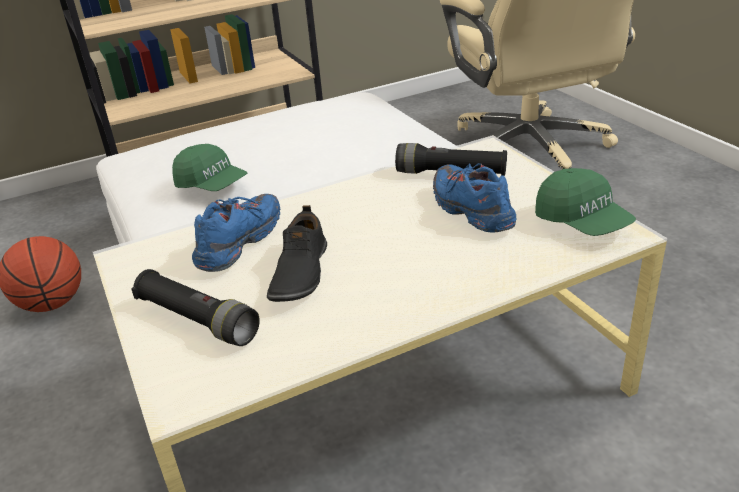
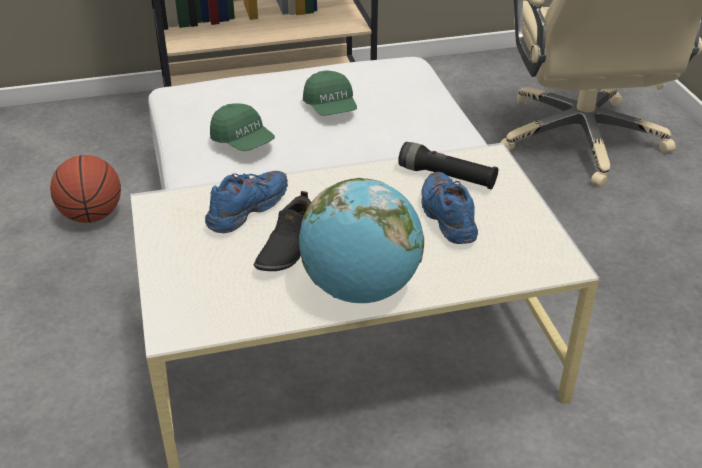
camera: 10 degrees right, 5 degrees up
(197, 320) = (198, 271): black flashlight -> none
(406, 301) = (361, 289): none -> globe
(582, 222) = (535, 248): green cap -> green cap (331, 108)

